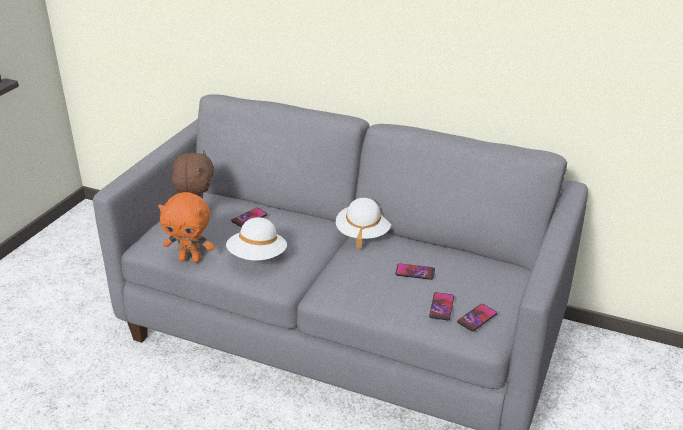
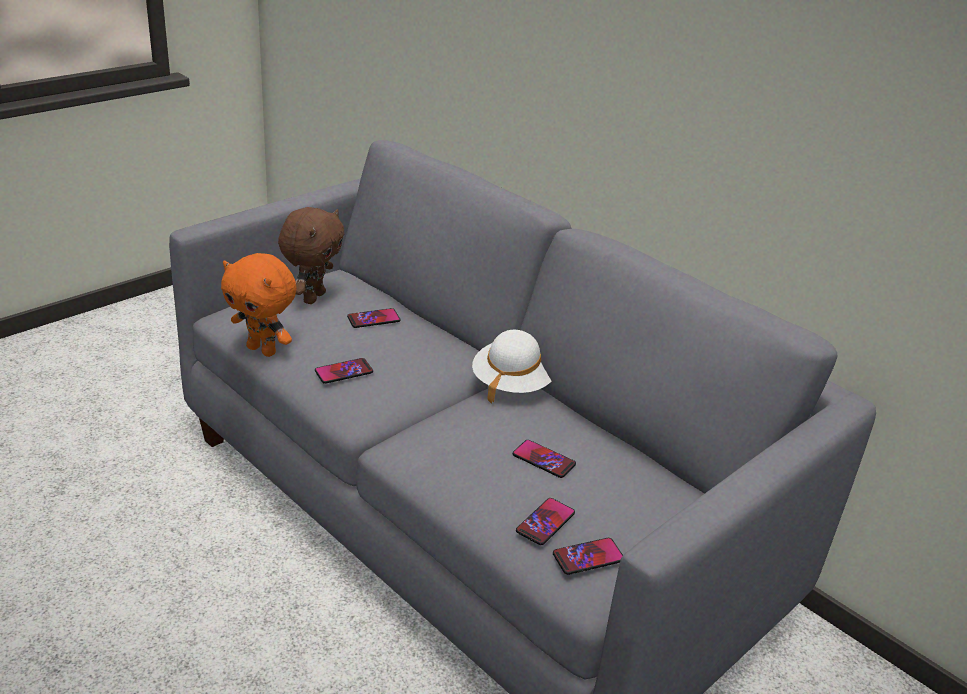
camera: 20 degrees right, 0 degrees up
(257, 257) = (344, 372): white hat -> phone

